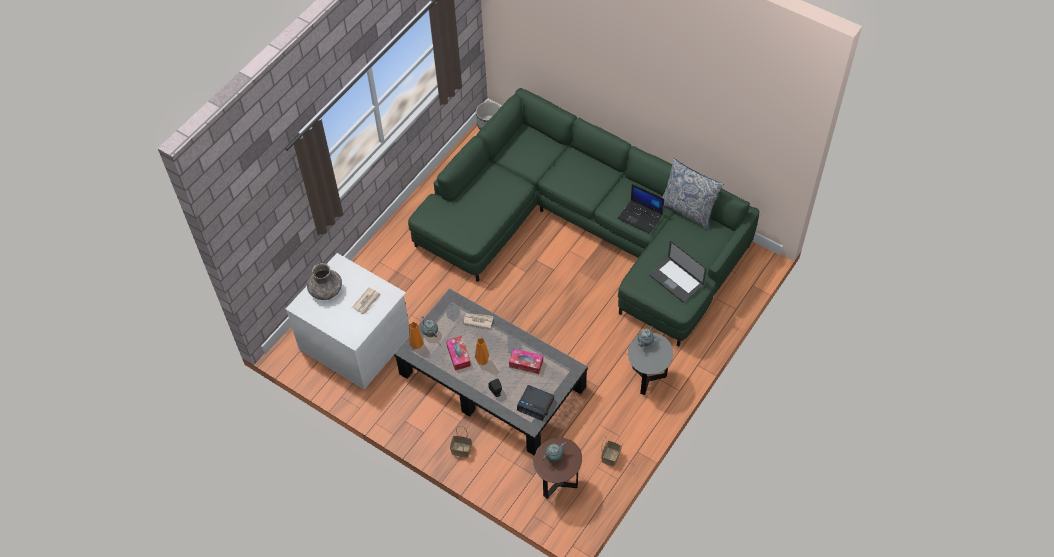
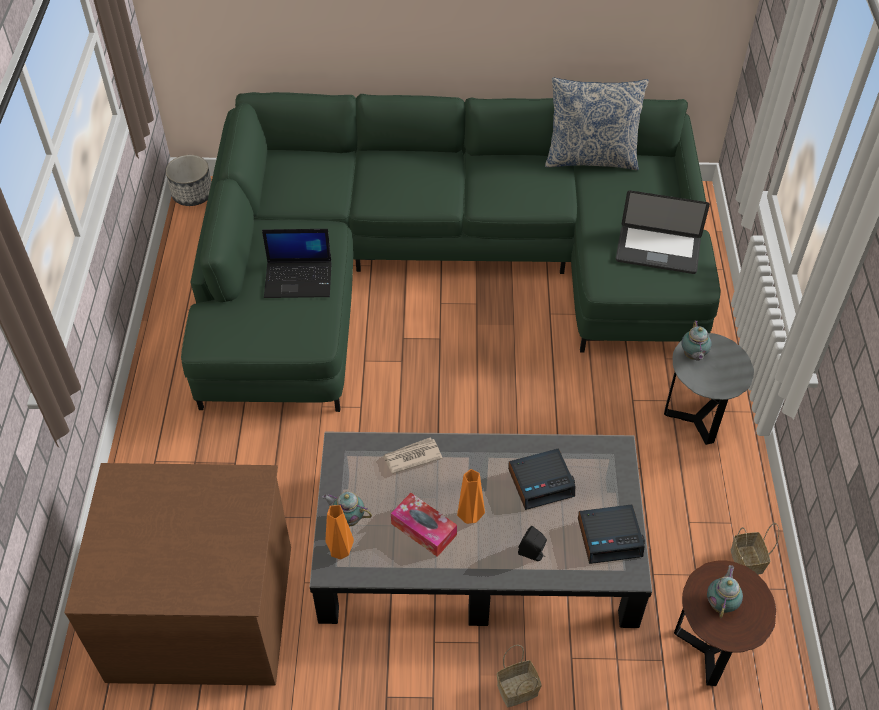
camera: 35 degrees left, 5 degrees down
(326, 290) = (125, 537): grey vase -> none
(356, 340) = (202, 609): white dresser -> brown dresser
(367, 301) = (218, 516): newspaper -> none
(526, 364) = (541, 482): tissue box -> alarm clock
(641, 216) = (538, 192): laptop -> laptop (299, 279)

